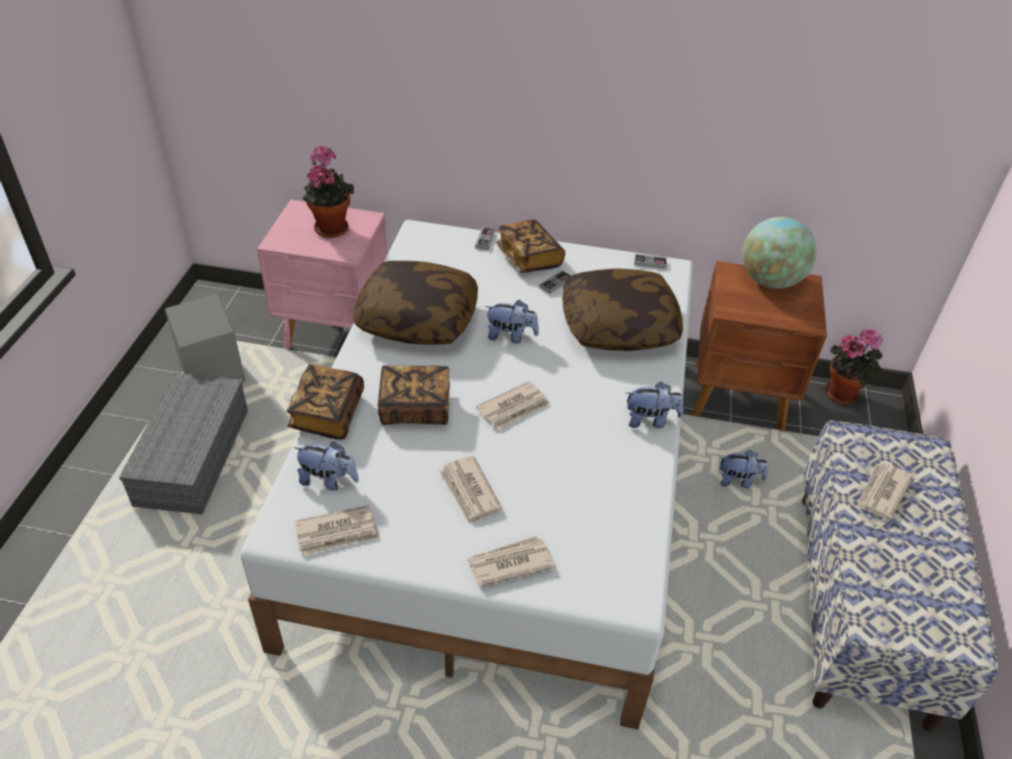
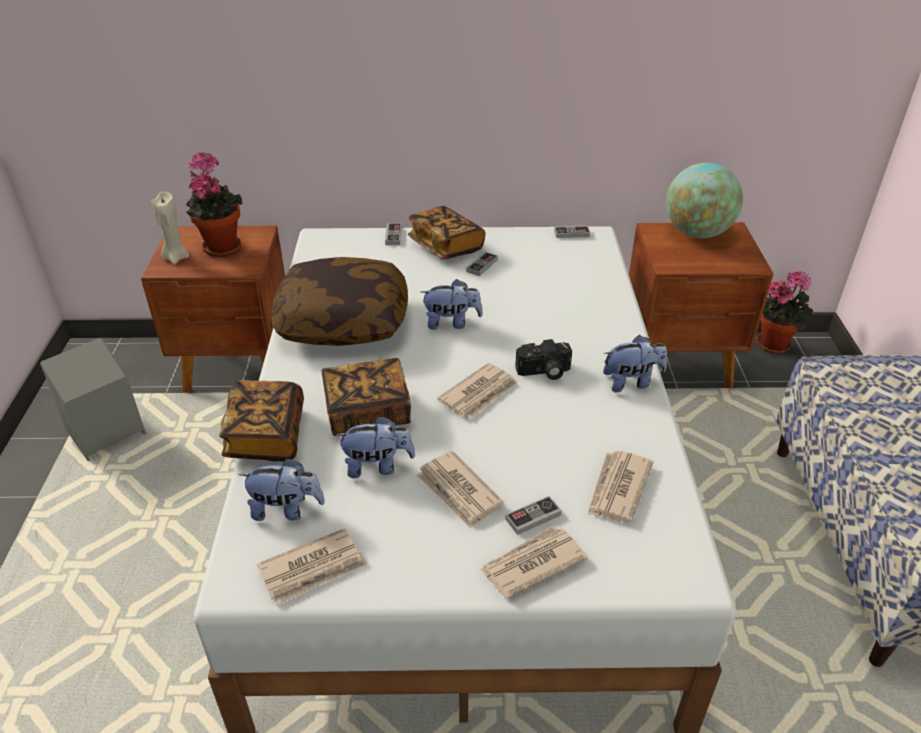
camera: 10 degrees left, 5 degrees down
(192, 455) = (97, 525): grey storage box -> none
(290, 233) = (176, 257): none -> beige candle
(337, 332) = (240, 367): pink nightstand -> brown nightstand
(523, 525) = (533, 517): none -> game controller
(576, 397) = (544, 372): none -> camera
(618, 326) = (562, 296): pillow -> none
(738, 480) = (706, 444): plush toy -> plush toy (377, 466)
(882, 492) = (884, 418): newspaper -> newspaper (618, 489)

